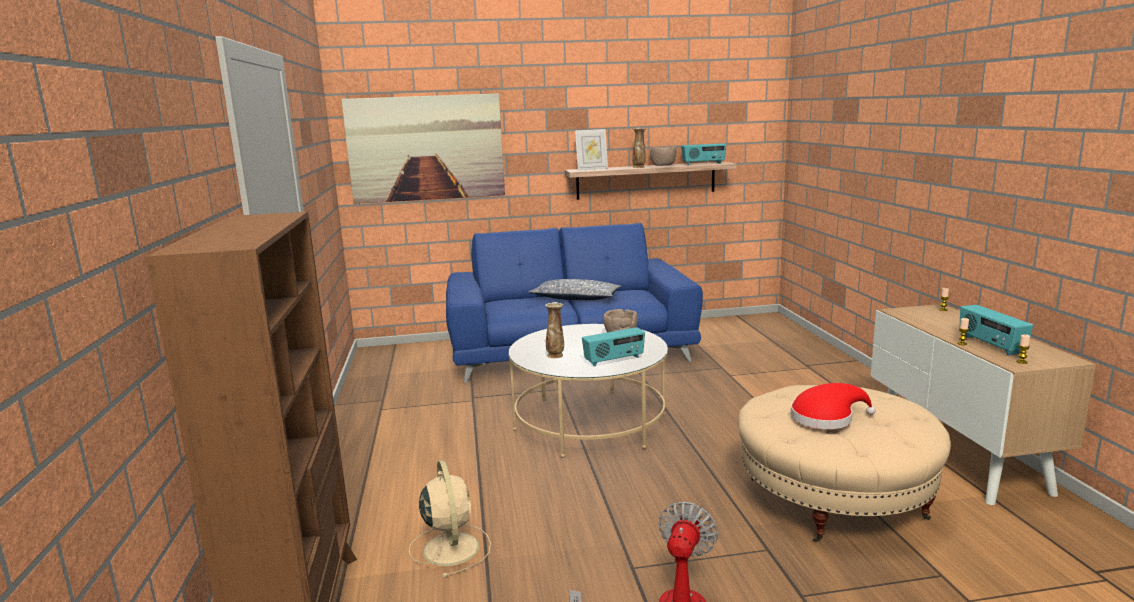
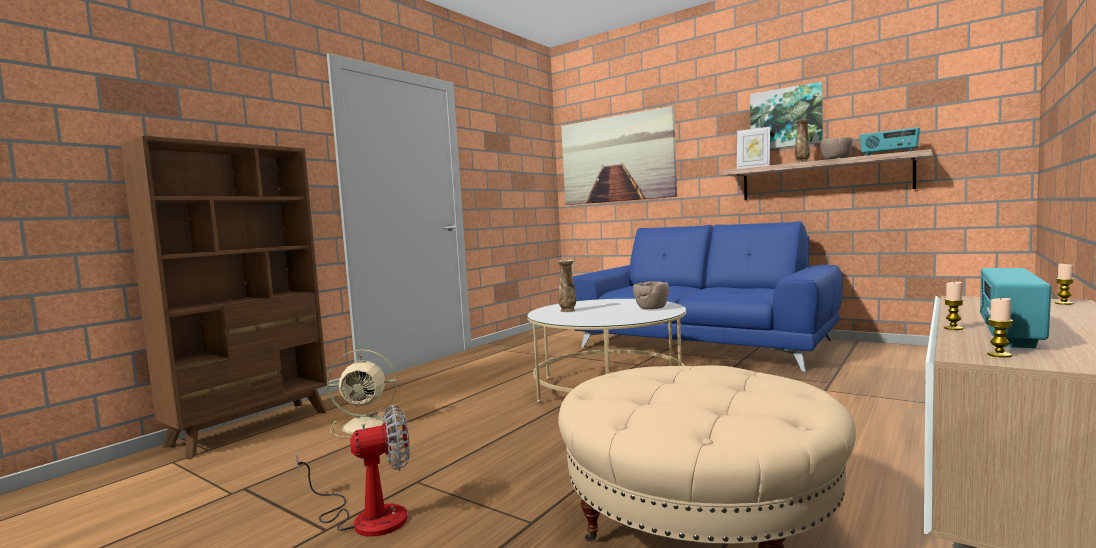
camera: 45 degrees right, 10 degrees down
(450, 547) = (368, 425): beige fan -> beige fan turned 60 degrees clockwise
(575, 298) = (699, 289): pillow -> none
(614, 120) = (786, 118): none -> picture
(614, 360) = (598, 318): radio -> none
(826, 418) = (660, 388): red hat -> none

